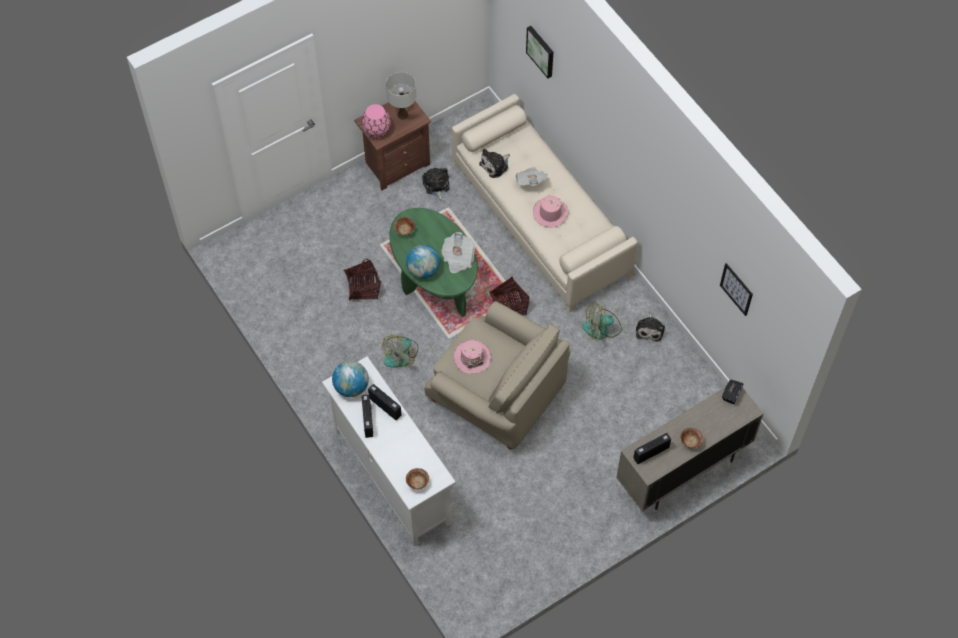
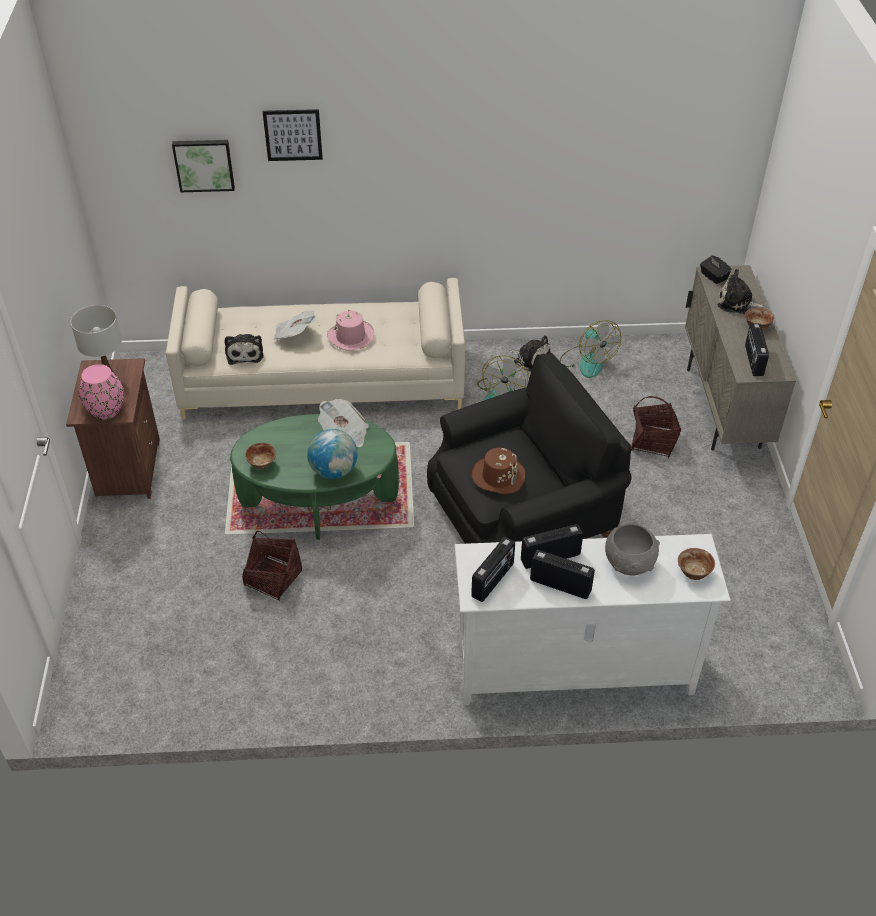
camera: 60 degrees left, 15 degrees down
(351, 387) = (493, 581): globe -> radio
(401, 354) = (401, 582): fan -> fan (587, 361)
(405, 448) = (630, 563): none -> grey bowl
(436, 186) = (194, 446): plush toy -> plush toy (737, 303)
(472, 357) = (498, 476): pink hat -> brown hat
(497, 393) = (523, 516): beige armchair -> black armchair
(508, 306) = (413, 455): basket -> basket (652, 442)
(736, 289) = (639, 165): picture -> picture (293, 135)

